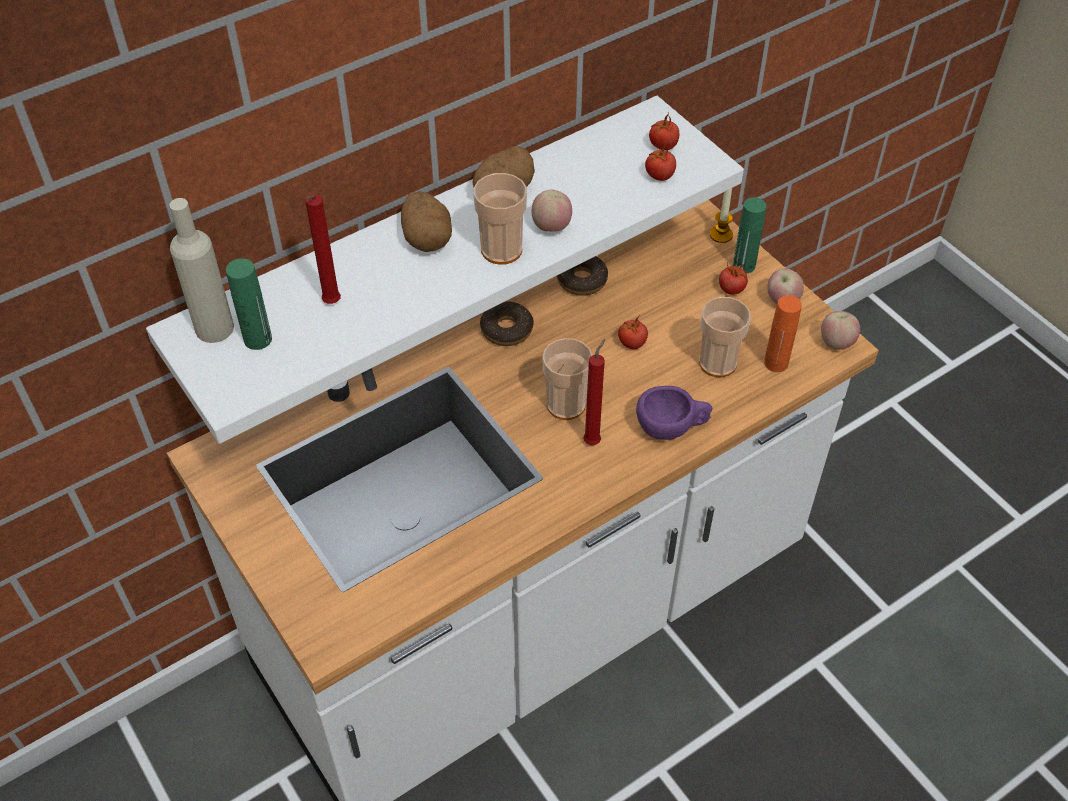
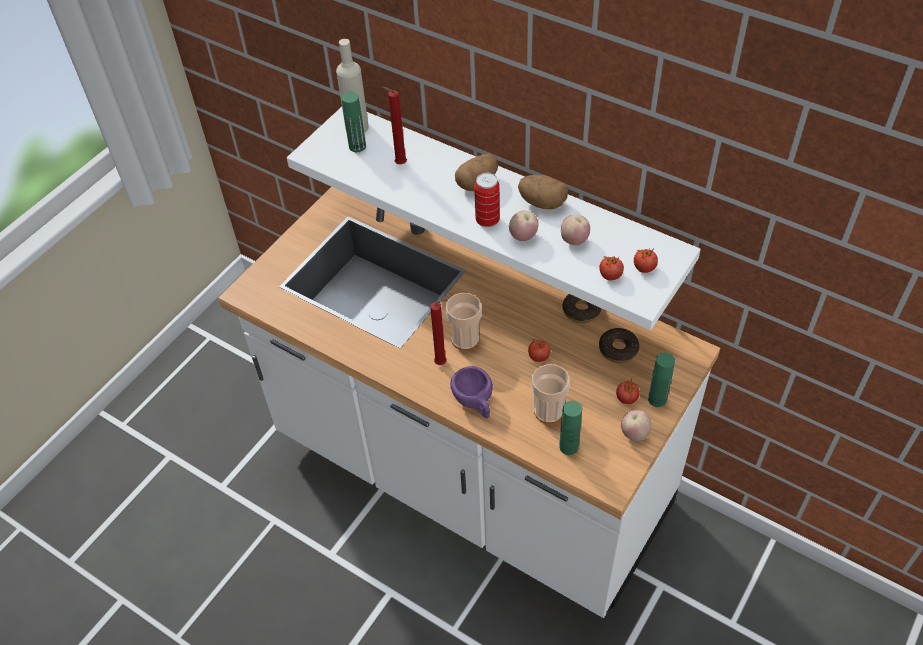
camera: 70 degrees right, 0 degrees up
(501, 250) = (487, 220): cup -> can
(506, 329) = (512, 287): donut -> donut (618, 349)
(721, 235) = (680, 376): candle -> none
(776, 363) = (568, 447): orange bottle -> green bottle
(836, 343) = (611, 480): apple -> apple (574, 241)

